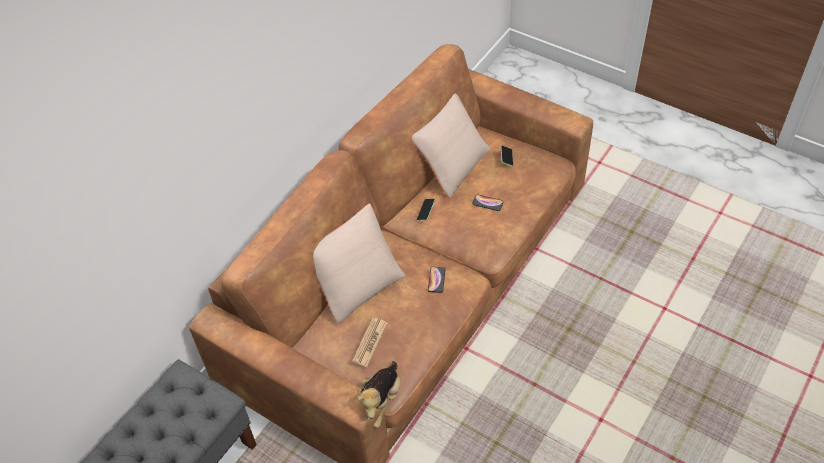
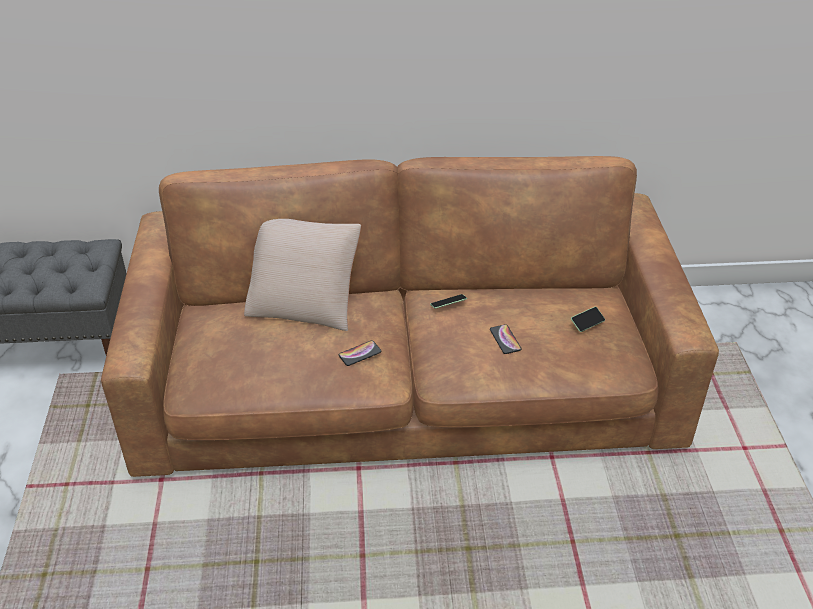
camera: 50 degrees right, 10 degrees down
(370, 342) = (235, 346): newspaper -> none
(380, 401) = (169, 392): plush toy -> none
(451, 164) = (532, 290): beige pillow -> none

